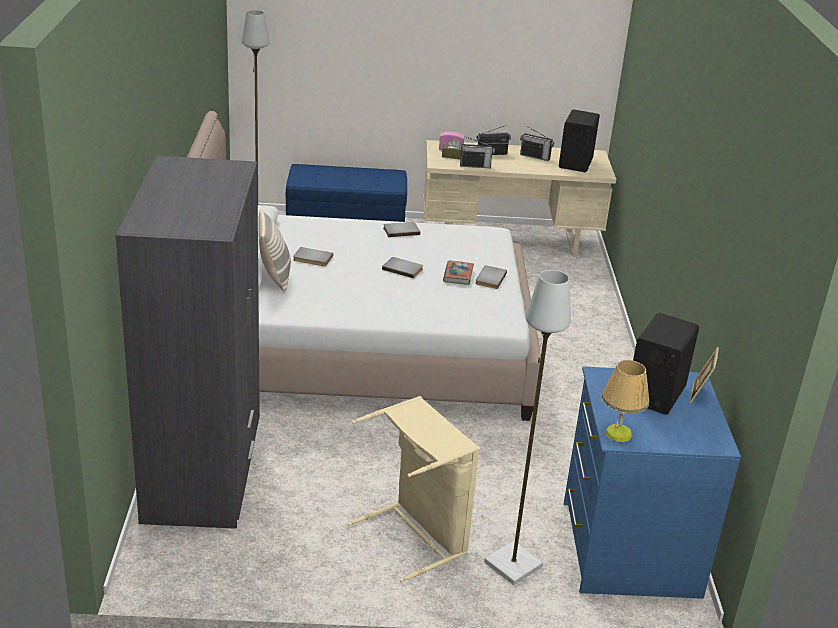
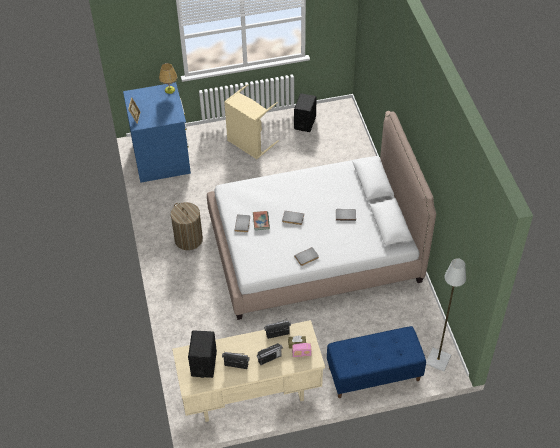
camera: 170 degrees right, 20 degrees up
(204, 470) = (349, 152): grey wardrobe -> none
(274, 277) = (357, 193): pillow -> none
(513, 565) = (208, 140): grey floor lamp -> none
(576, 398) = (188, 239): none -> laundry basket
(655, 394) = (154, 113): black speaker -> black speaker (305, 123)

